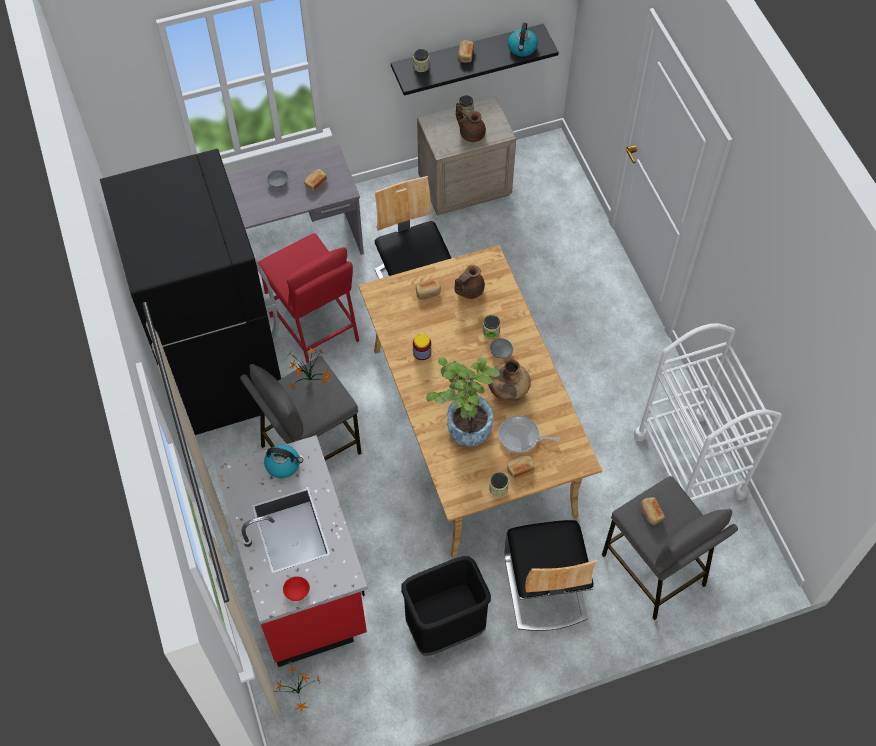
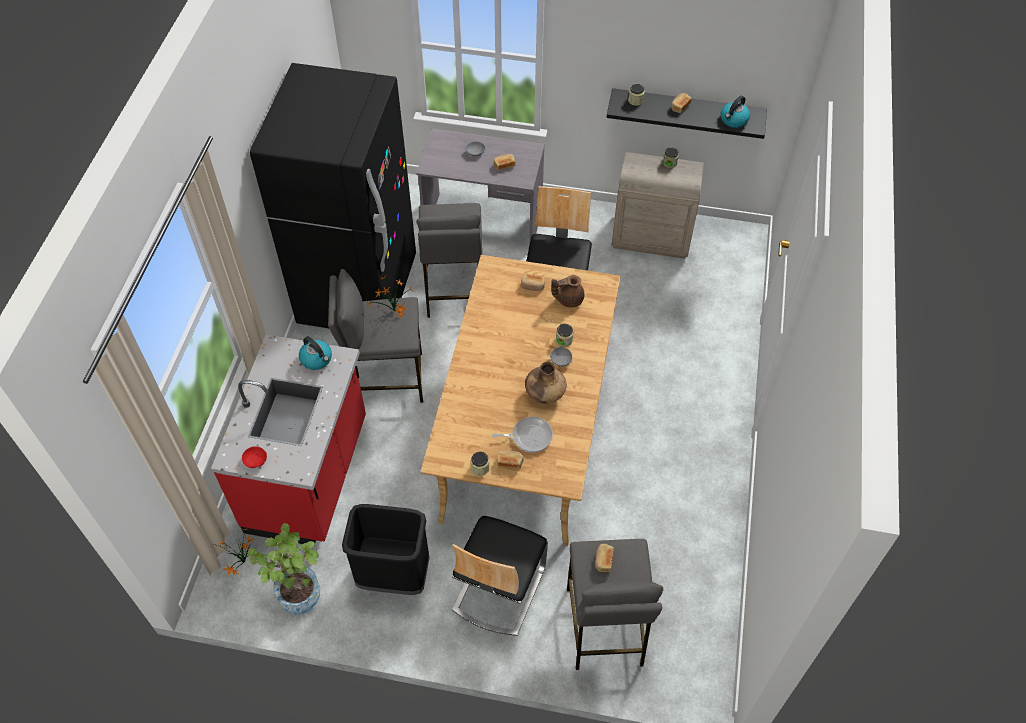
camera: 30 degrees right, 5 degrees down
(314, 328) = (453, 289): red stool -> grey stool
(422, 352) = (494, 329): jar -> none
(463, 424) = (488, 402): potted plant -> potted plant (297, 590)
(471, 133) = (662, 182): brown teapot -> none
(521, 436) = (529, 436): frying pan -> frying pan turned 135 degrees clockwise
(689, 464) = (698, 554): white cart -> none

